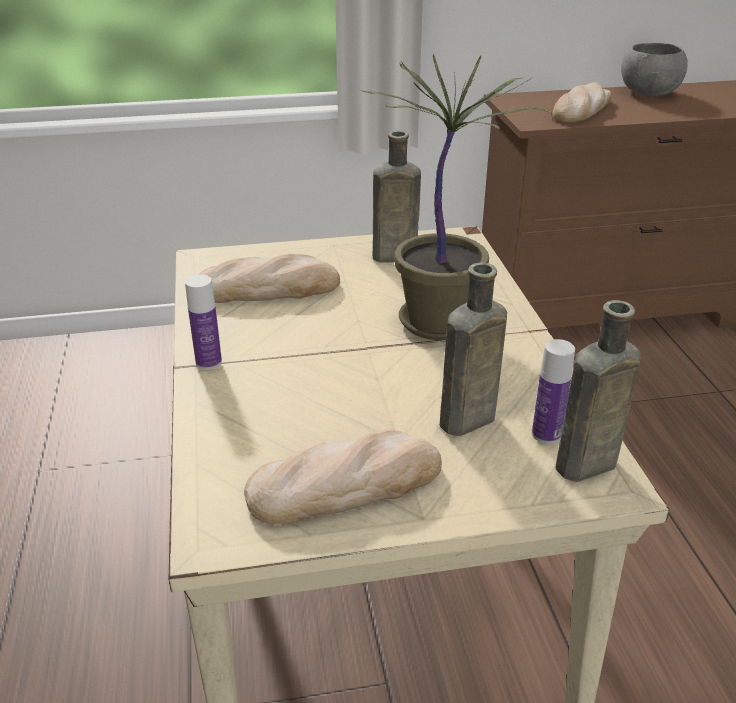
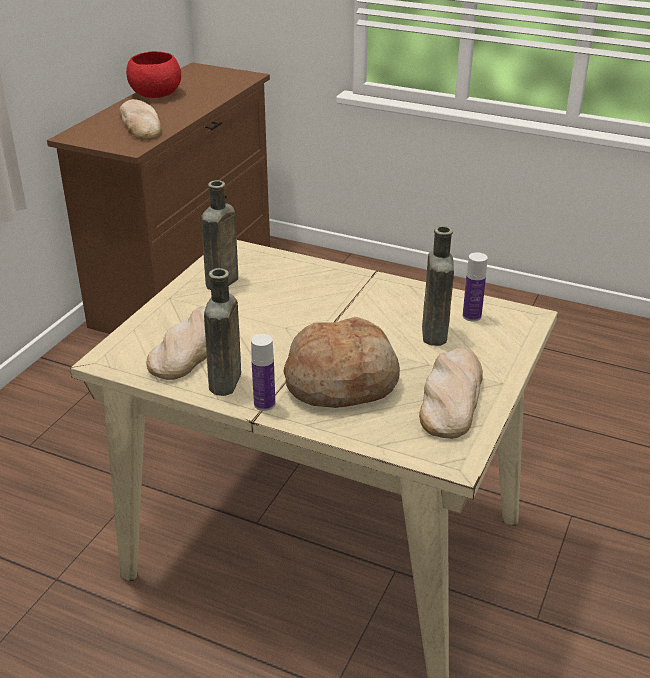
camera: 55 degrees left, 0 degrees up
(296, 392) = (342, 381): none -> bread
(441, 321) = (326, 299): potted plant -> none
(582, 466) = (507, 318): brown bottle -> brown bottle (225, 384)
(649, 92) = (156, 94): grey bowl -> red bowl

